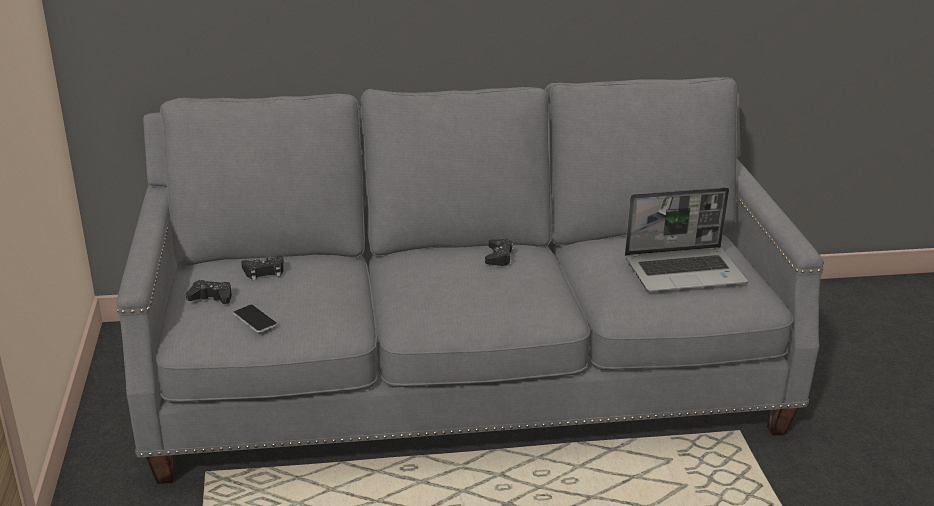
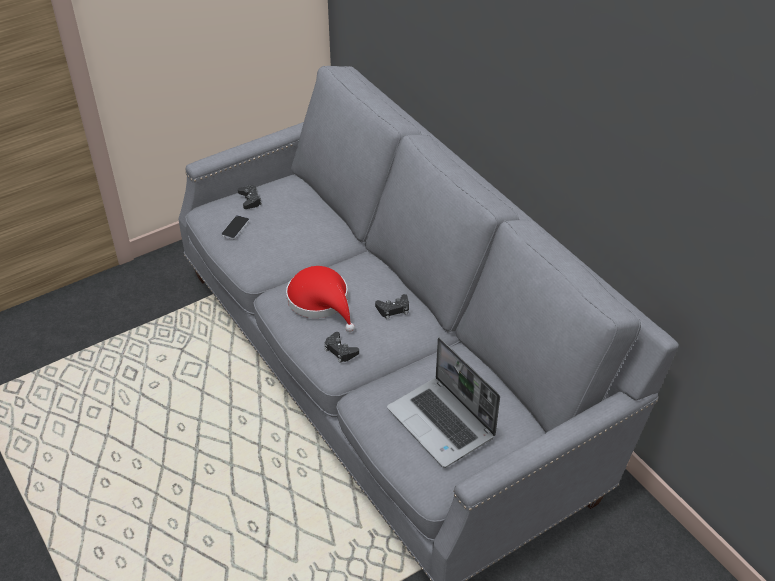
camera: 65 degrees right, 15 degrees up
(264, 271) = (296, 207): black game controller -> black game controller (340, 350)
(450, 294) = (321, 301): none -> red hat

